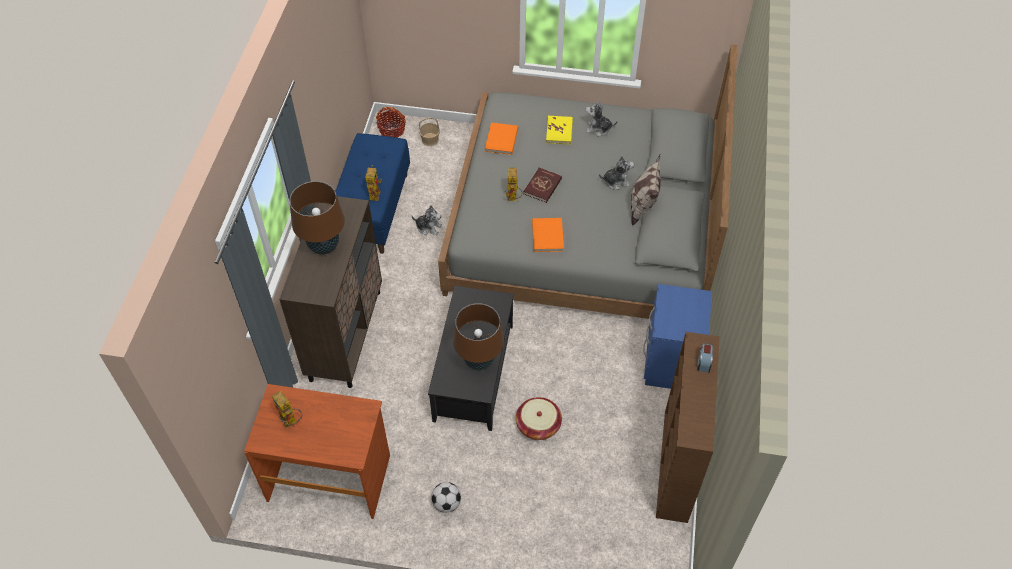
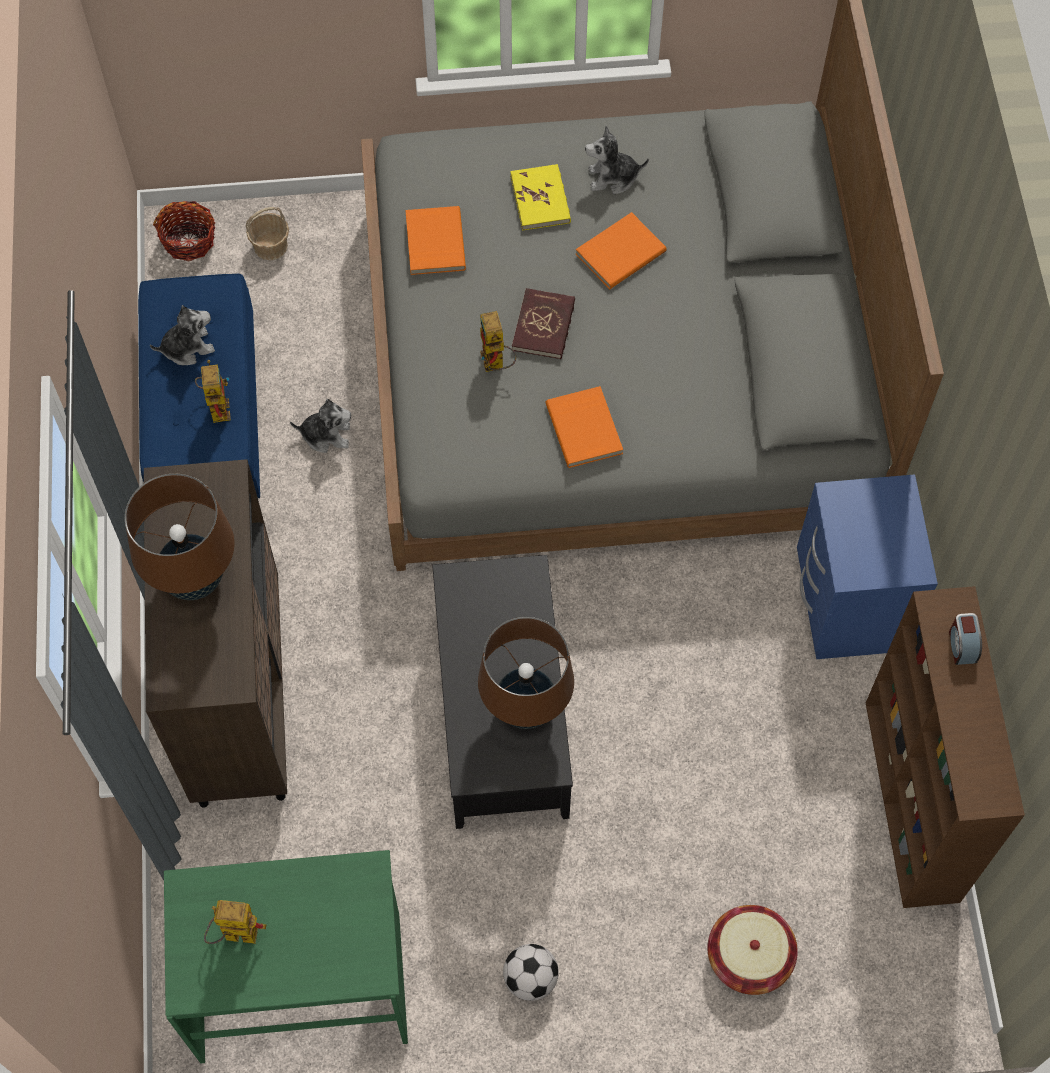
camera: 15 degrees left, 10 degrees up
(291, 421) = (234, 934): toy robot -> toy robot turned 150 degrees clockwise
(330, 477) = (301, 984): brown desk -> green desk
(538, 425) = (649, 785): basket -> basket (749, 956)
(591, 161) = (619, 252): none -> orange book
(615, 181) = (677, 284): plush toy -> plush toy (187, 347)
(642, 206) = (741, 326): pillow -> none

